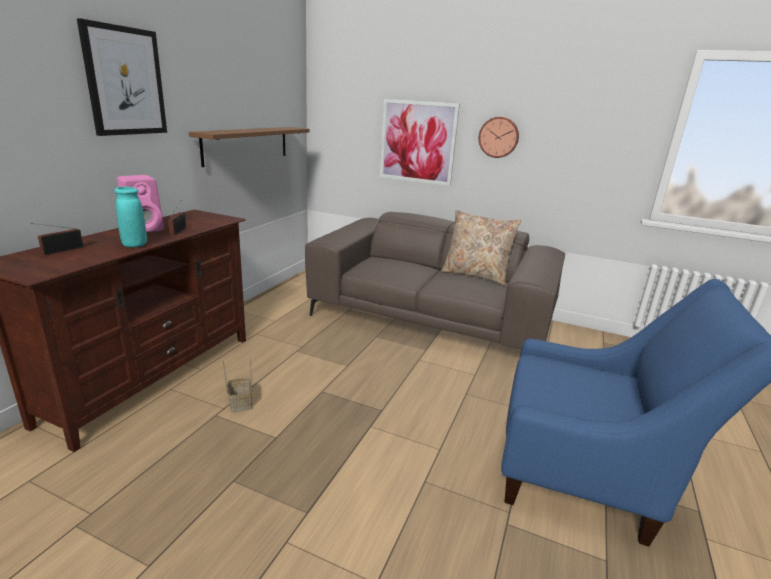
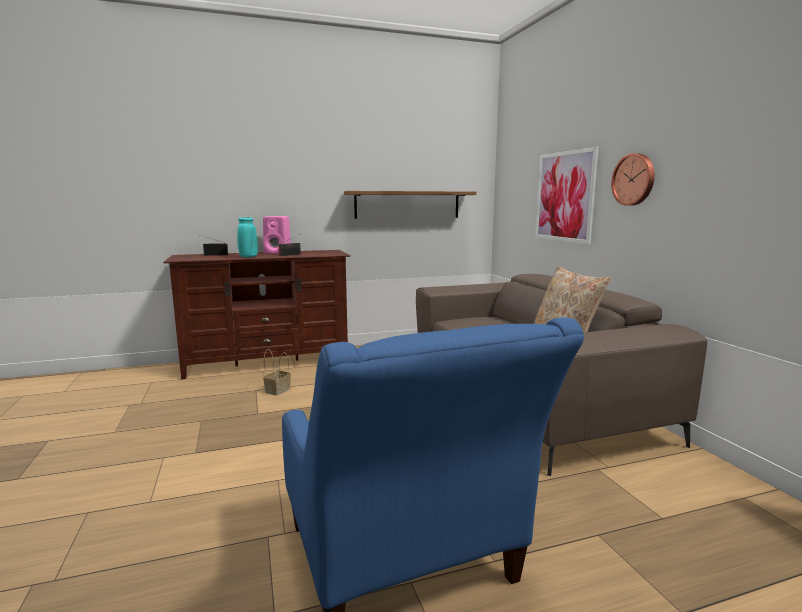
camera: 50 degrees right, 10 degrees down
(125, 81) = (292, 156): picture -> none

